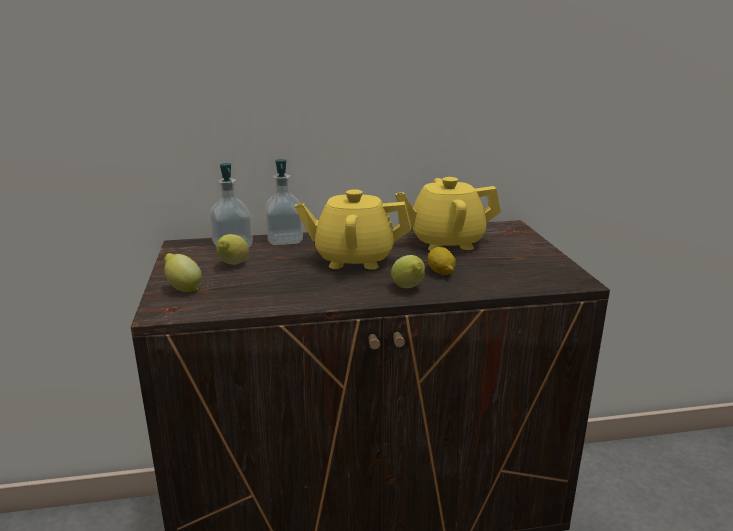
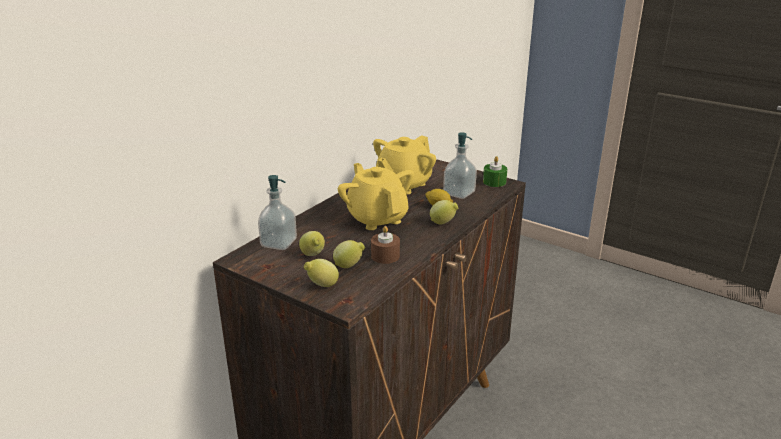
camera: 45 degrees left, 5 degrees up
(238, 285) = (349, 266): none -> lemon
(285, 240) = (304, 223): soap dispenser -> soap dispenser (459, 193)
(285, 291) = (385, 256): none -> brown candle
(353, 259) = (377, 218): yellow teapot -> yellow teapot turned 105 degrees clockwise
(563, 274) = (494, 182): none -> green candle

